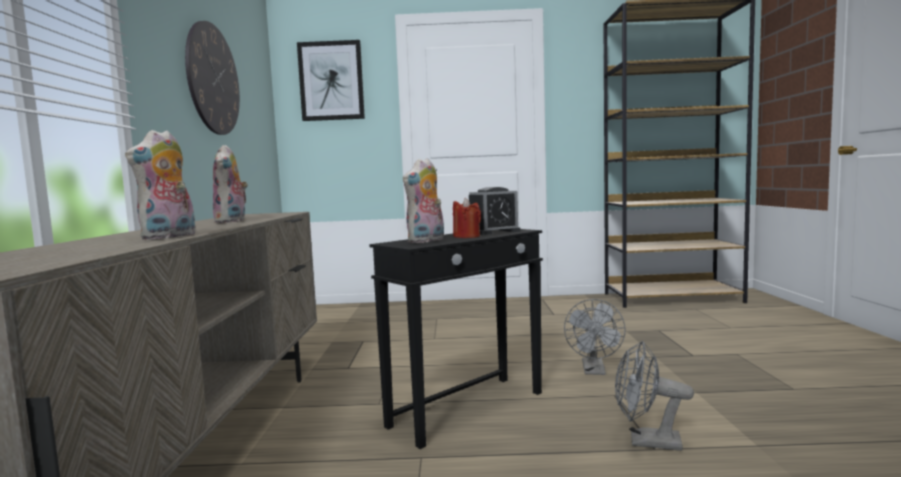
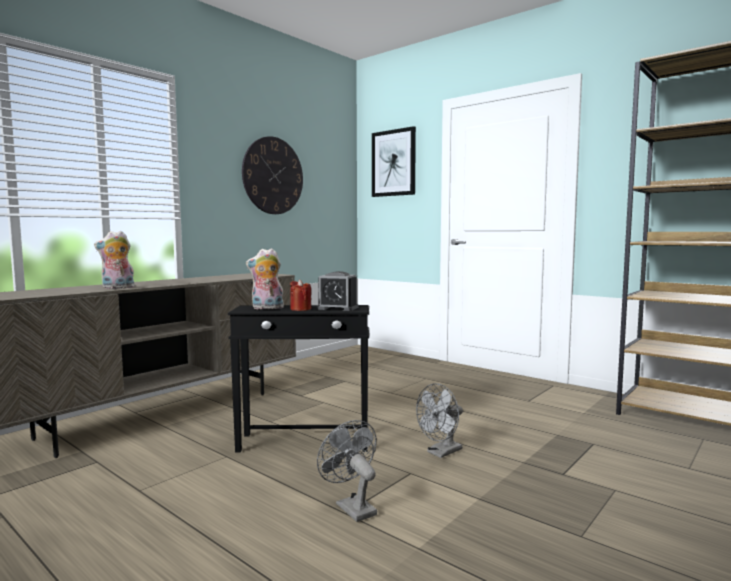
camera: 40 degrees right, 0 degrees up
(232, 221) = (207, 279): plush toy -> none

